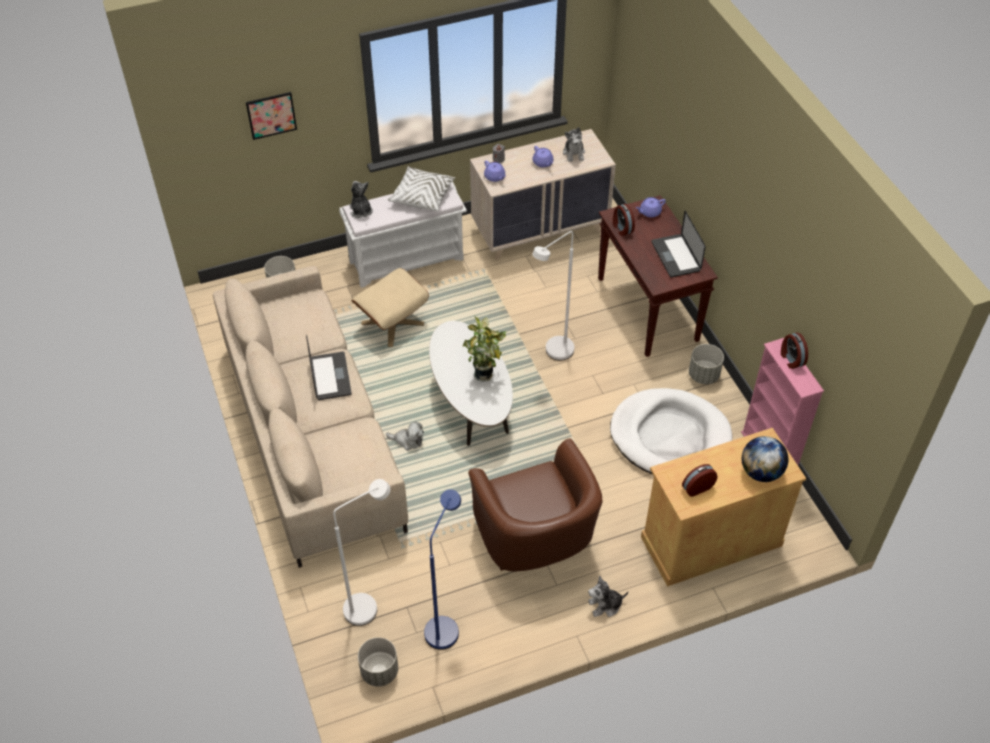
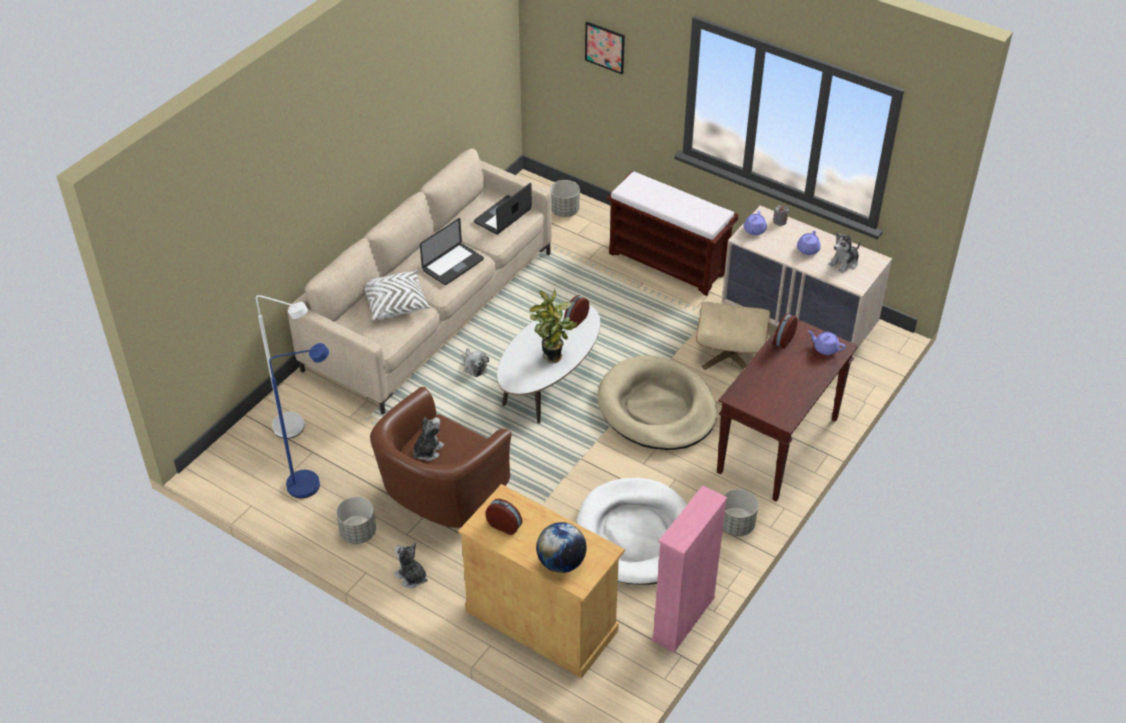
camera: 55 degrees right, 5 degrees down
(361, 211) = (638, 183): plush toy -> plush toy (427, 451)
(380, 671) = (242, 467): grey planter -> grey planter (358, 533)
(392, 323) = (589, 292): beige ottoman -> beige ottoman (730, 354)
(407, 260) = (669, 263): white bench -> brown bench
(422, 196) = (695, 207): white pillow -> white pillow (396, 303)
(553, 354) = (657, 408): white floor lamp -> beige dog bed
(675, 256) = (786, 392): laptop -> laptop (502, 216)
(791, 359) = (700, 513): alarm clock -> alarm clock (575, 320)

